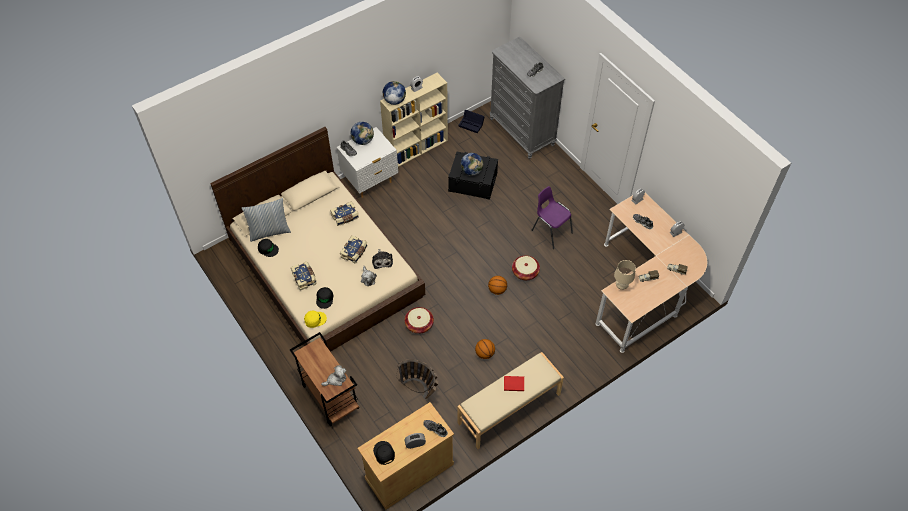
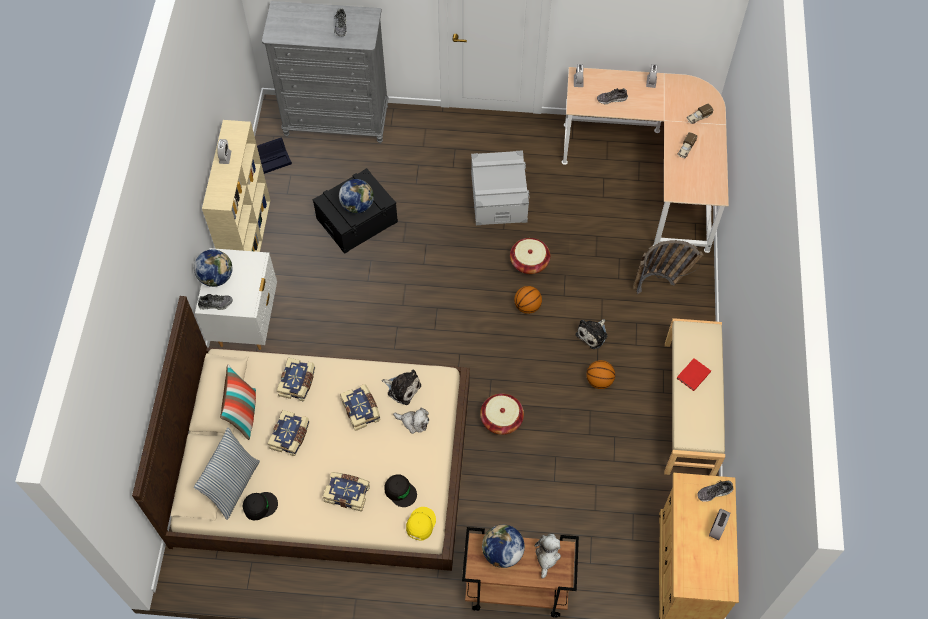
camera: 50 degrees left, 5 degrees up
(309, 208) = (243, 414): none -> pillow
(314, 234) = (290, 436): none -> book
(384, 453) = (703, 571): black cap -> none
(394, 100) = (219, 193): globe -> globe (502, 552)
(421, 391) = (592, 482): basket -> basket (662, 282)
(510, 331) = (593, 334): none -> plush toy
(551, 231) = (498, 197): purple chair -> grey storage box
(621, 286) = (675, 179): beige table lamp -> none

